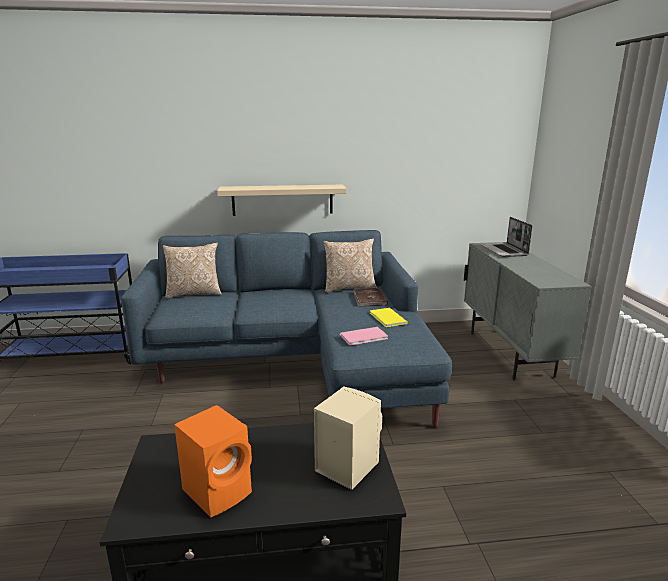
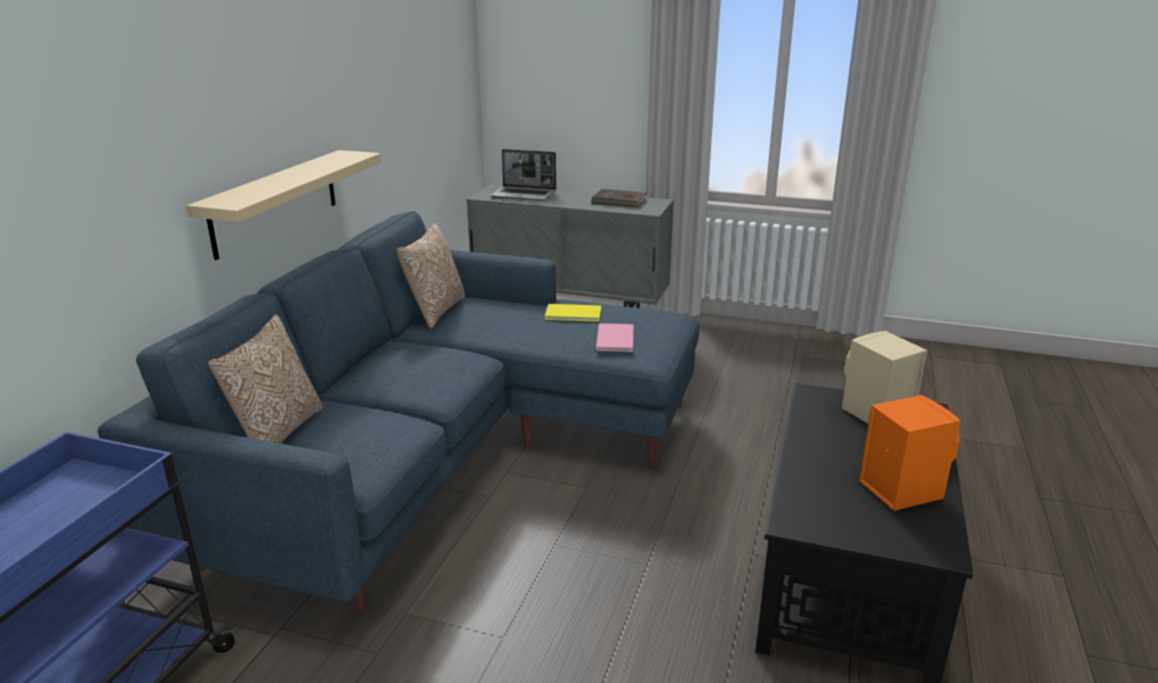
camera: 65 degrees left, 5 degrees up
(369, 299) = (498, 309): brown book -> brown book (619, 201)

